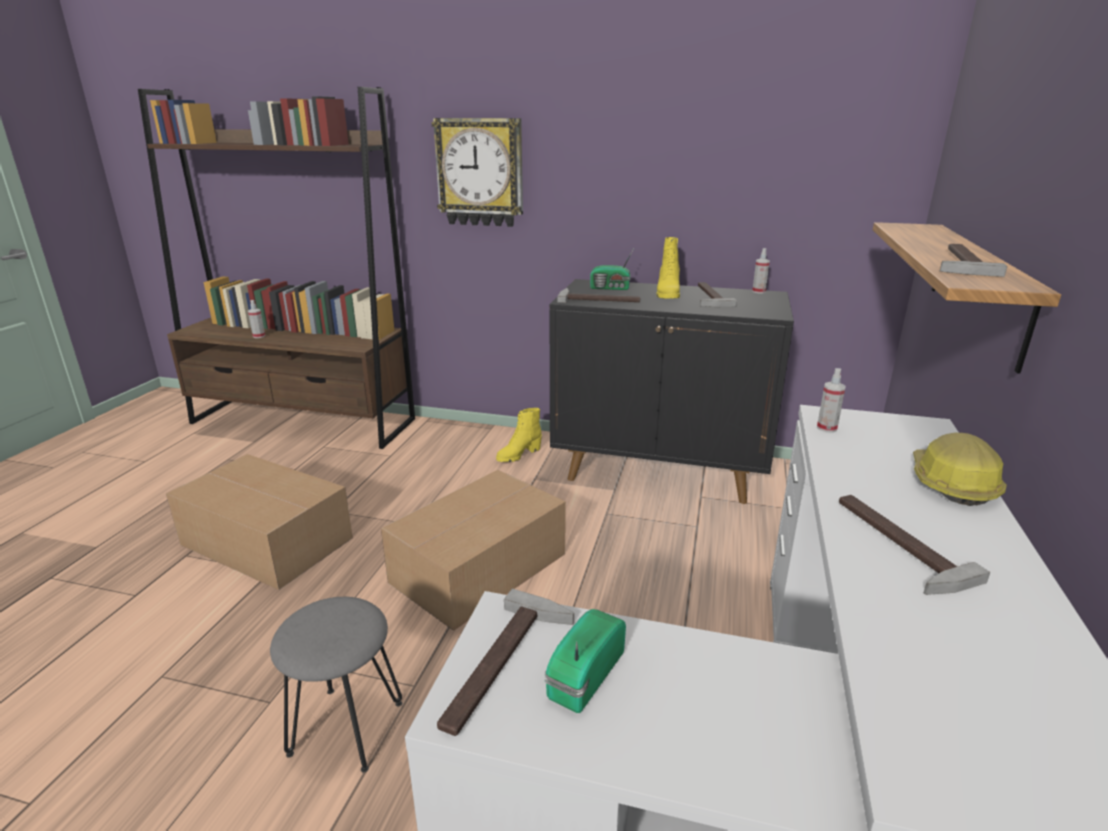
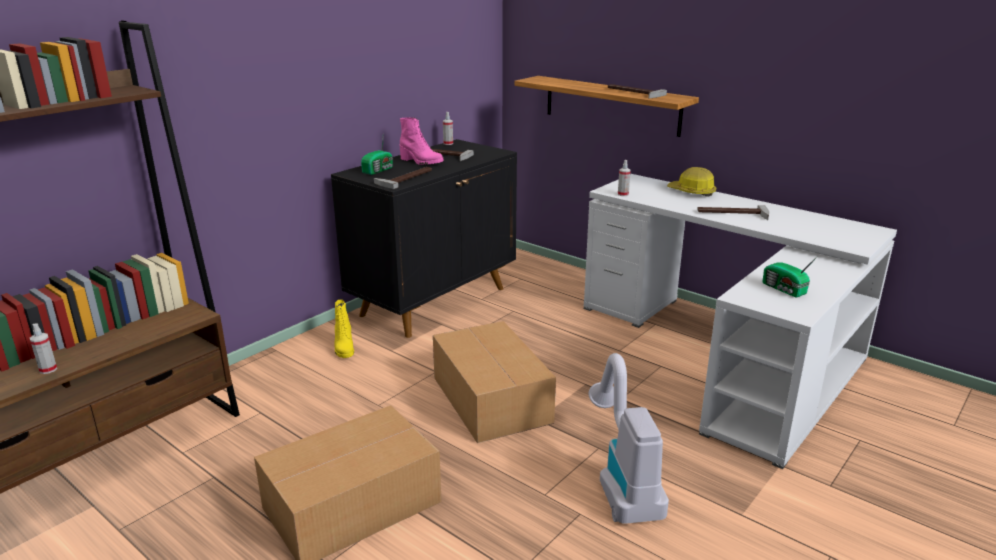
camera: 65 degrees left, 0 degrees up
(345, 727) = (621, 481): grey stool -> vacuum cleaner
(480, 173) = (231, 96): wall clock -> none
(505, 666) = (774, 302): hammer -> none
(667, 294) = (421, 162): yellow boot -> pink boot

